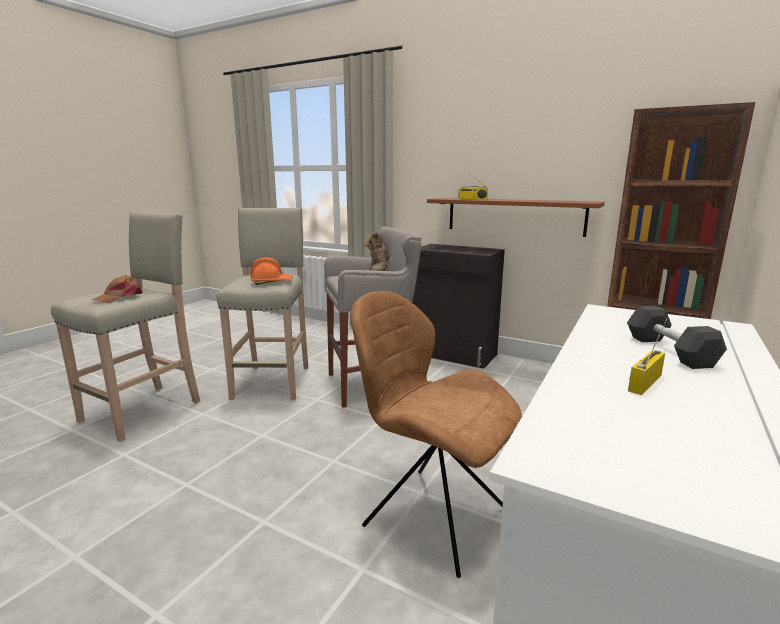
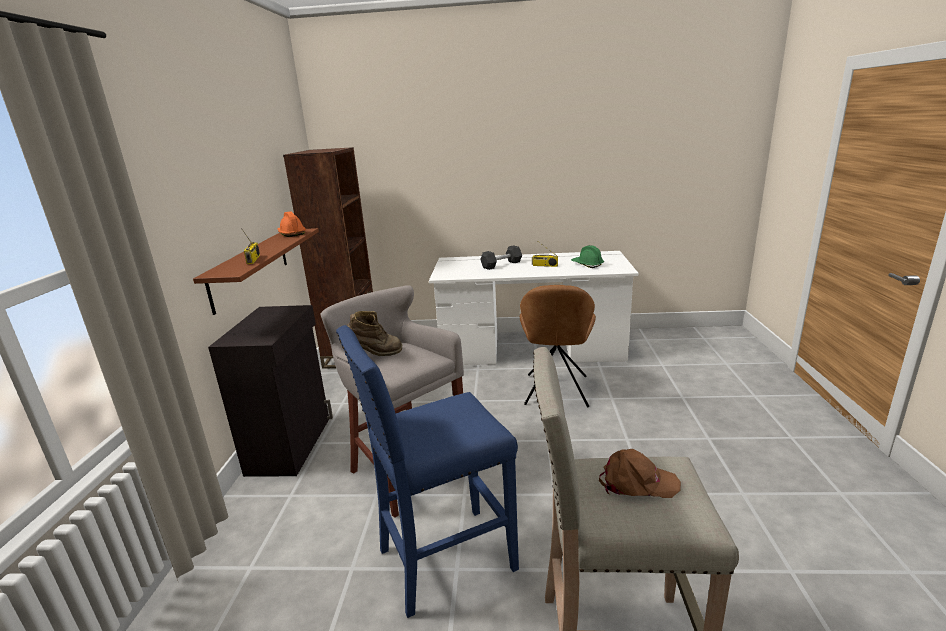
camera: 115 degrees left, 5 degrees up
(271, 282) = (447, 411): orange hard hat -> orange hard hat (291, 233)
(273, 381) = (443, 559): beige stool -> blue stool
(633, 430) = (587, 264): none -> green hard hat

